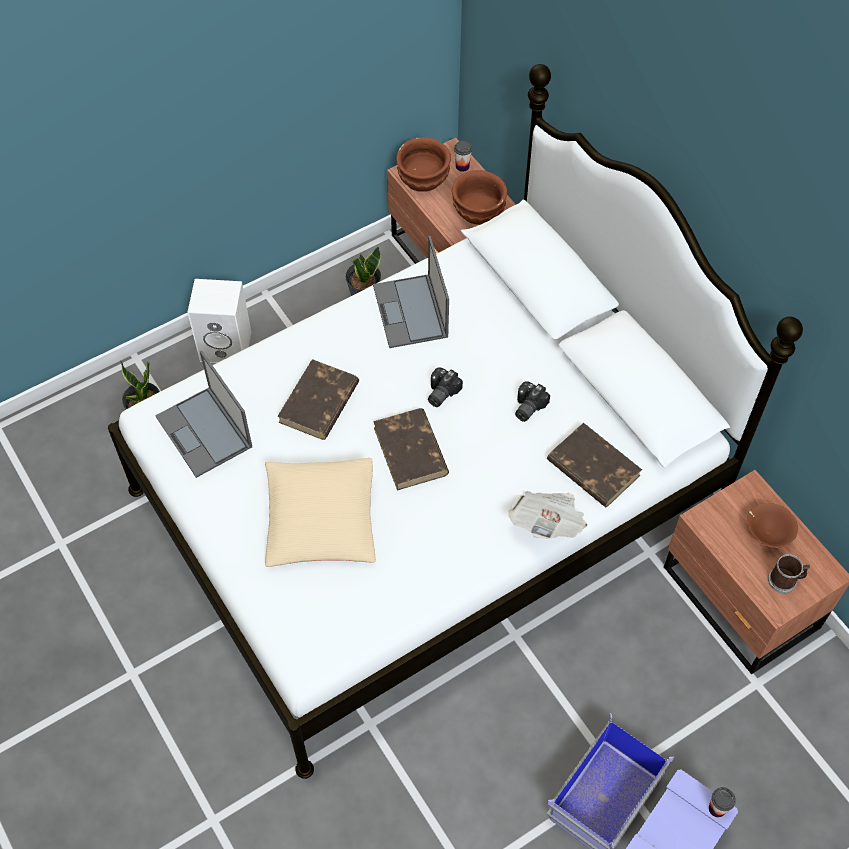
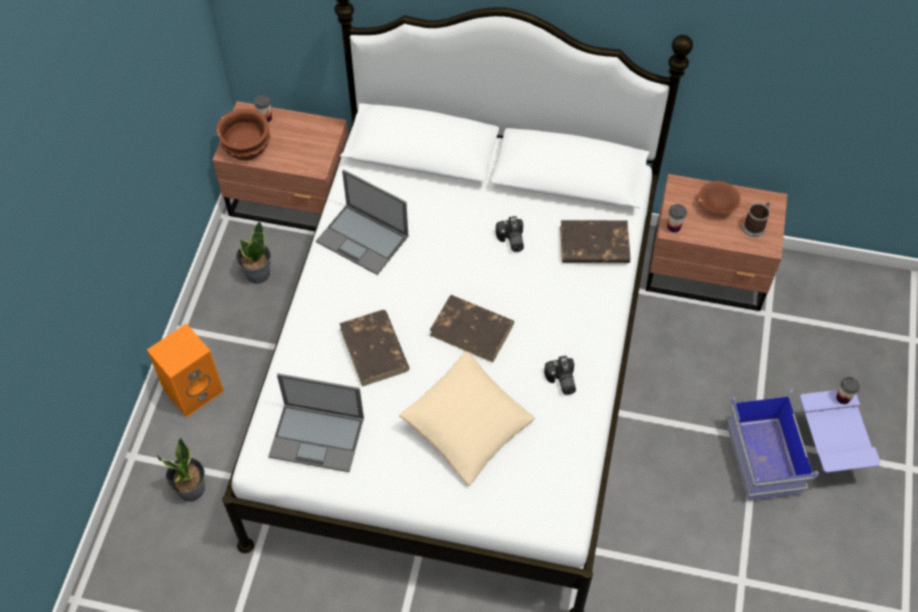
camera: 45 degrees left, 0 degrees up
(227, 345) = (194, 389): white speaker -> orange speaker
(440, 393) = (446, 276): camera -> camera (561, 381)
(478, 210) = (311, 140): brown bowl -> none
(548, 523) = (606, 302): newspaper -> none
(705, 518) = (674, 227): none -> cup

